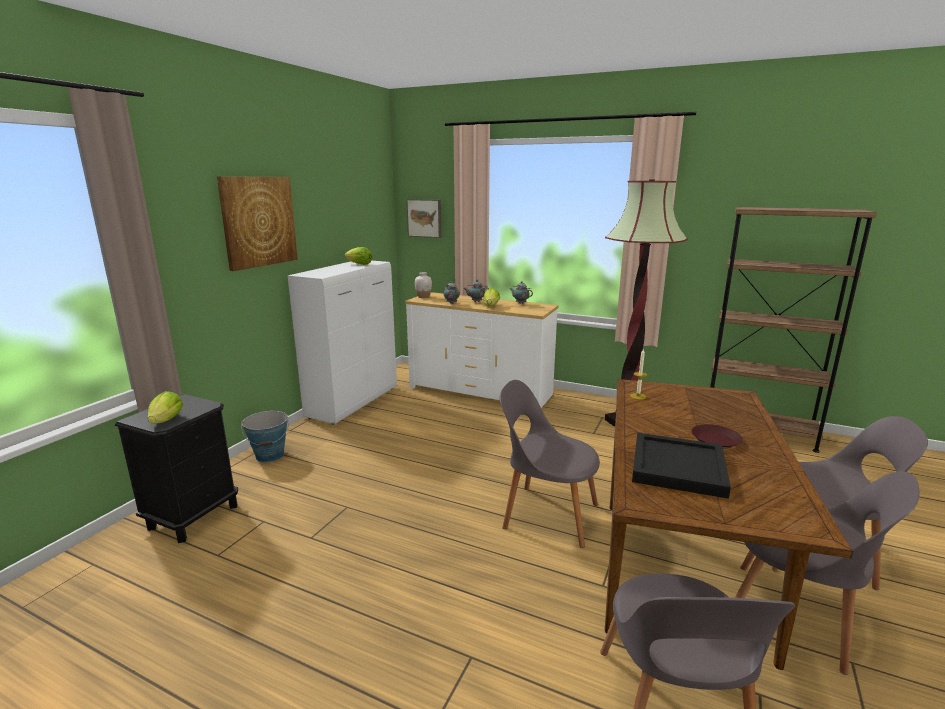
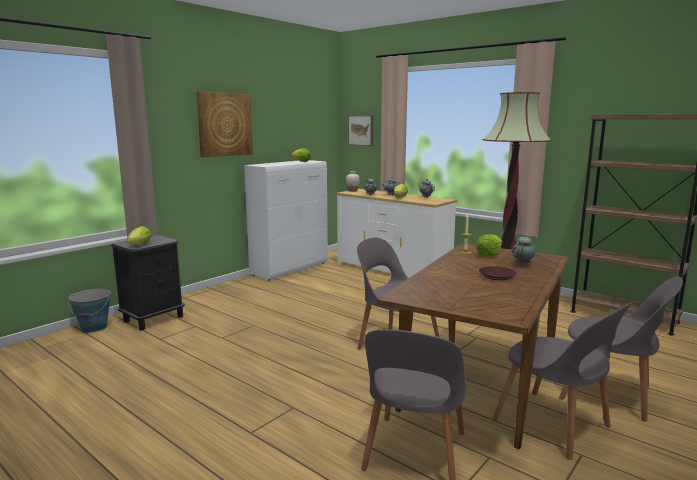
camera: 15 degrees right, 5 degrees down
(270, 455) = (216, 293): bucket -> bucket (94, 328)
(668, 398) = (488, 255): none -> lettuce
(677, 467) = (449, 285): black tray -> none
(721, 412) = (523, 264): none -> teapot

